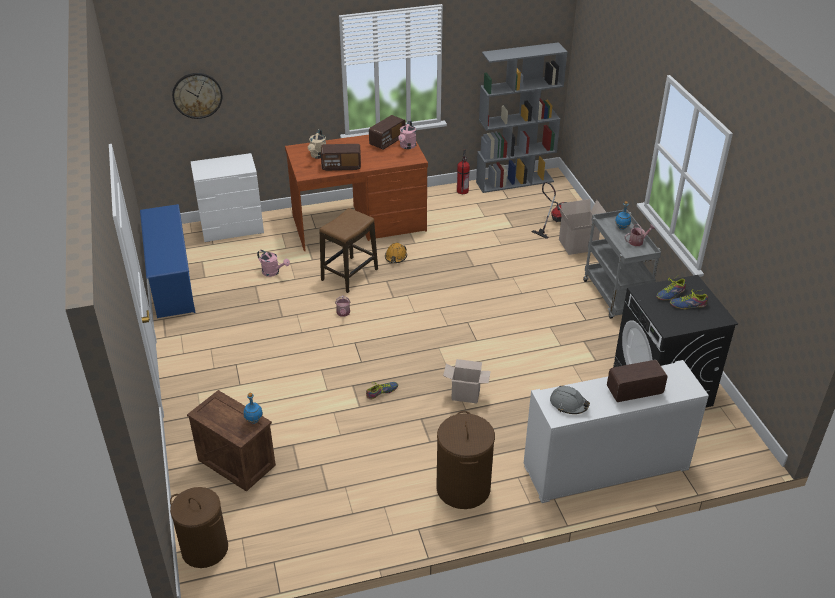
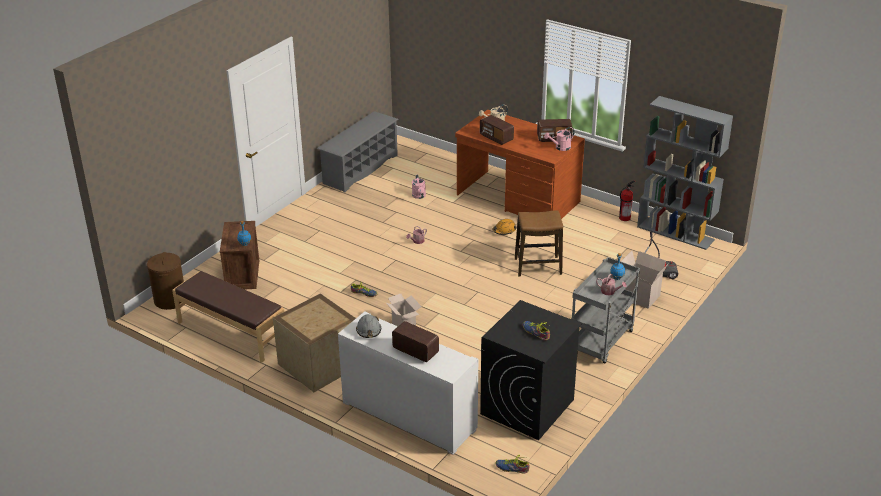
camera: 50 degrees right, 5 degrees down
(172, 281) = (360, 169): blue shoe rack -> grey shoe rack
(197, 95) = (440, 44): wall clock -> none
(232, 228) = (440, 159): white dresser -> none
(330, 527) = (231, 332): none -> brown bench
(349, 275) = (458, 223): stool -> stool (537, 266)
(463, 488) = (319, 365): brown laundry basket -> crate
(670, 294) = (538, 320): shoe -> shoe (512, 468)

